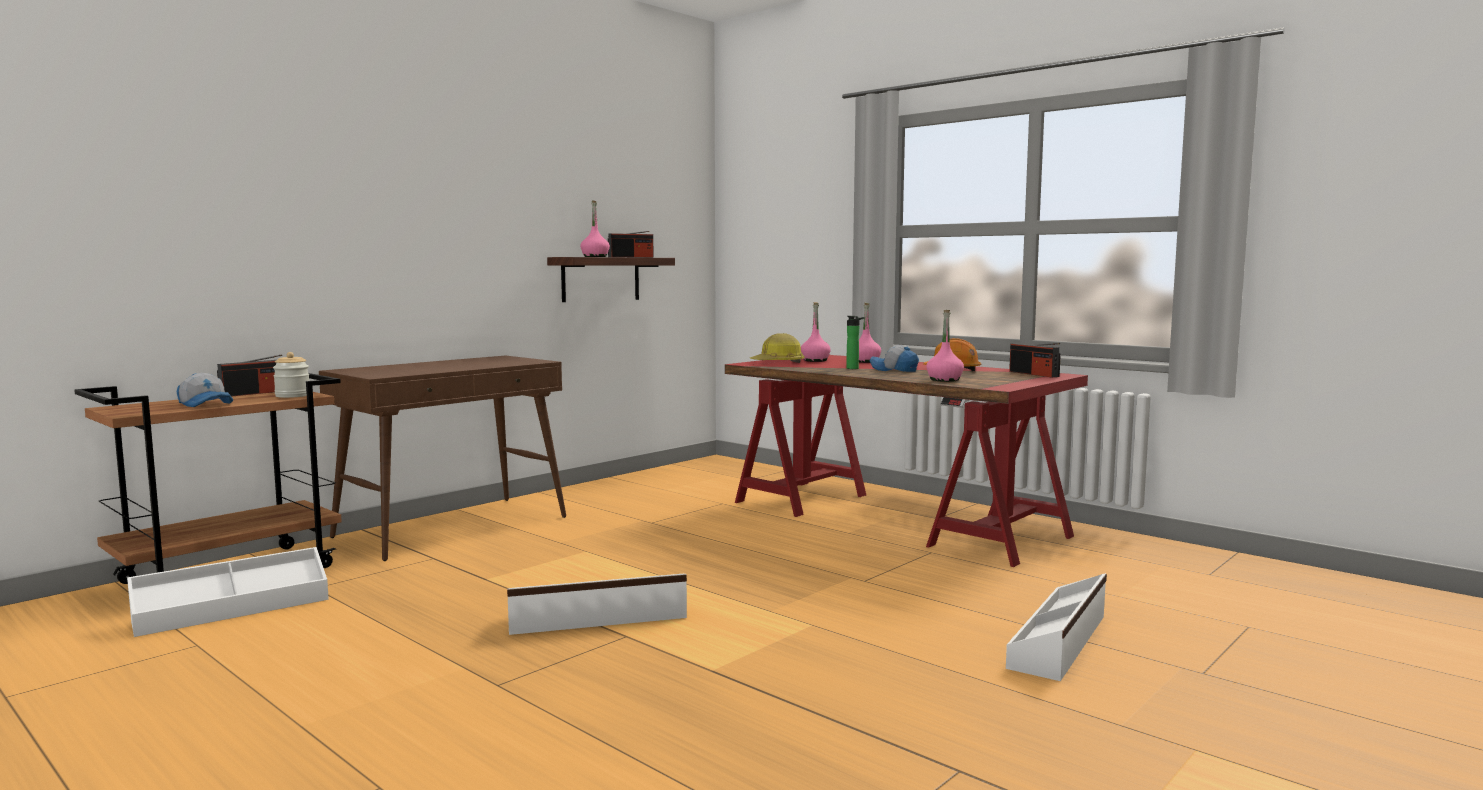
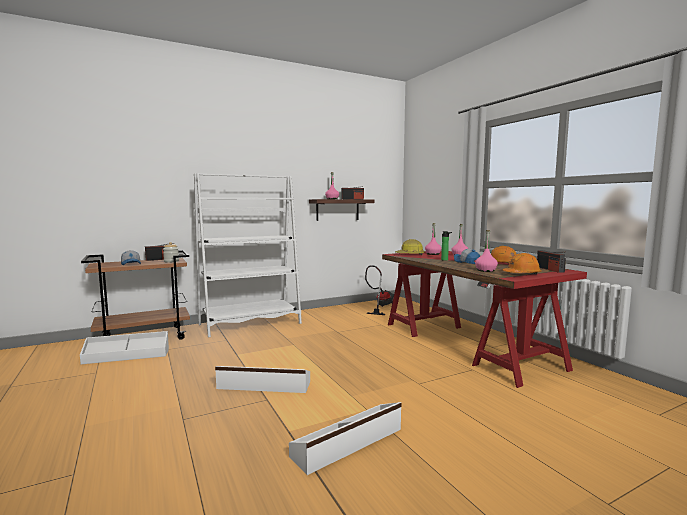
camera: 20 degrees right, 0 degrees up
(453, 526) = (250, 324): brown console table -> white bookcase
(692, 473) = (380, 306): none -> vacuum cleaner
(1005, 382) = (521, 274): none -> orange hard hat
(1060, 641) = (513, 452): white storage box -> white storage box (349, 443)

